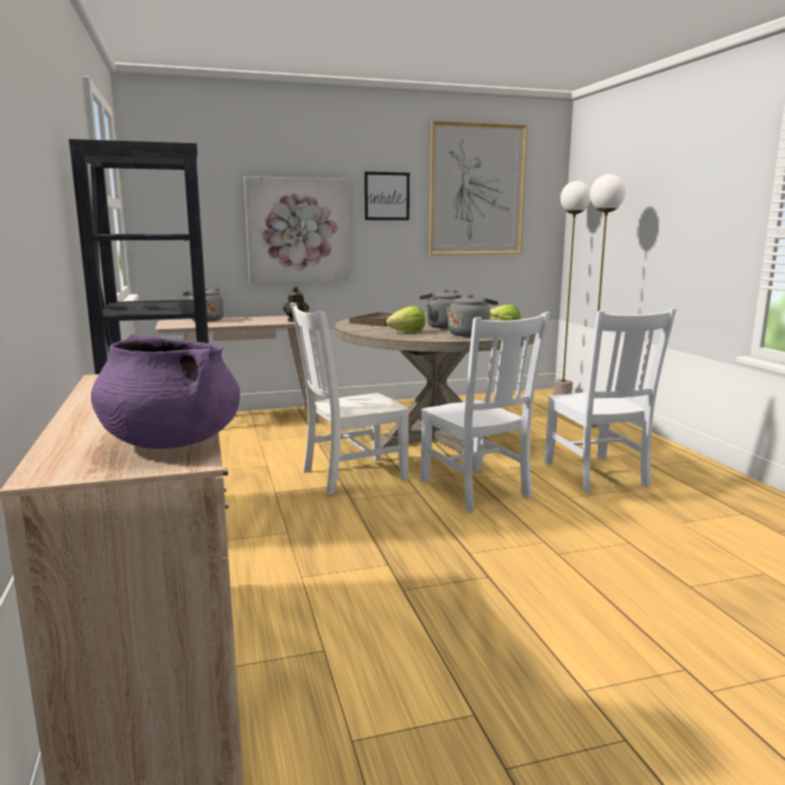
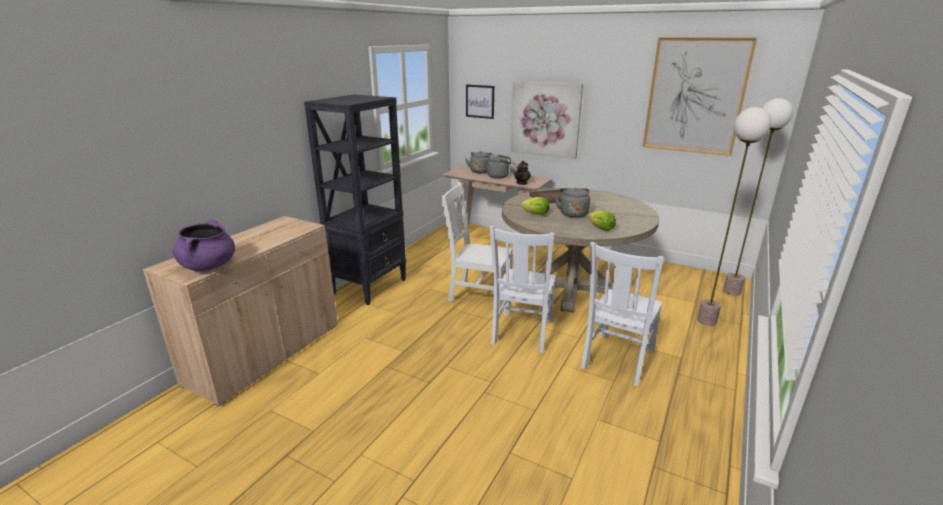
camera: 45 degrees right, 10 degrees up
(386, 196) = (612, 98): picture -> picture (480, 101)
(469, 334) = (565, 227): grey kettle -> grey kettle (499, 176)

